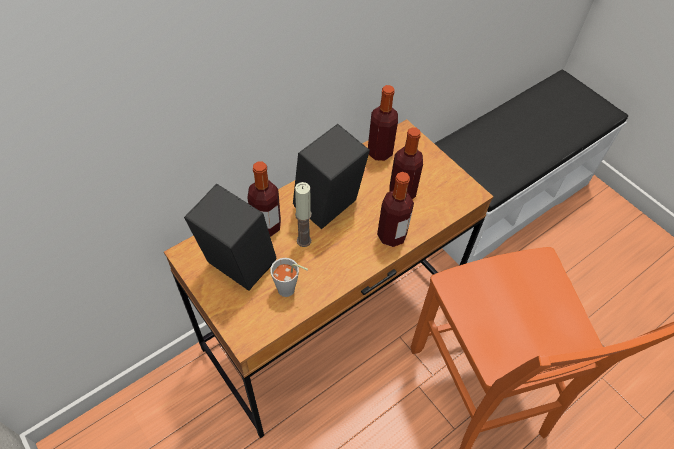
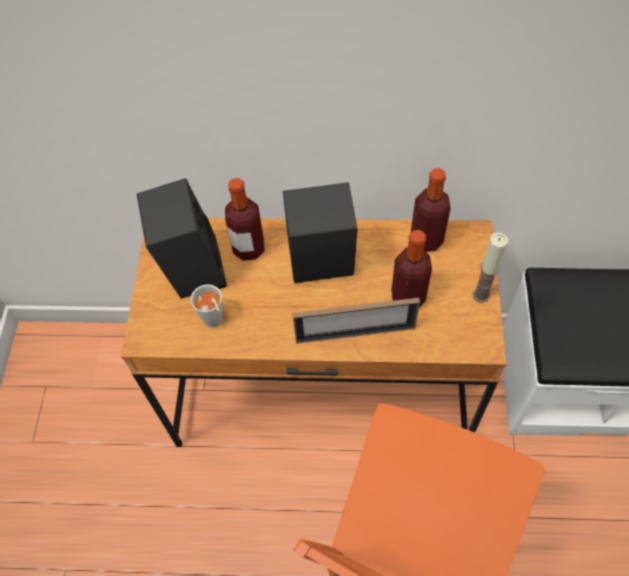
camera: 45 degrees right, 5 degrees up
(304, 241) = (269, 284): candle -> candle (481, 295)
(391, 236) = (355, 334): bottle -> picture frame

